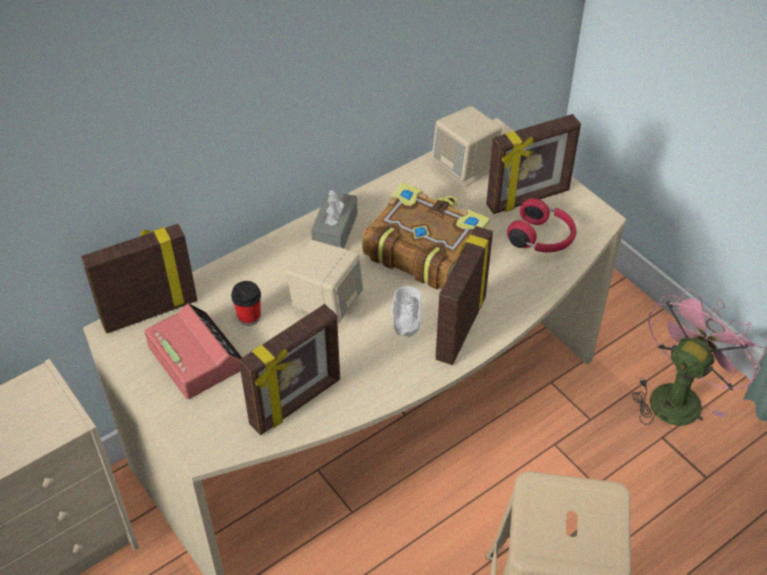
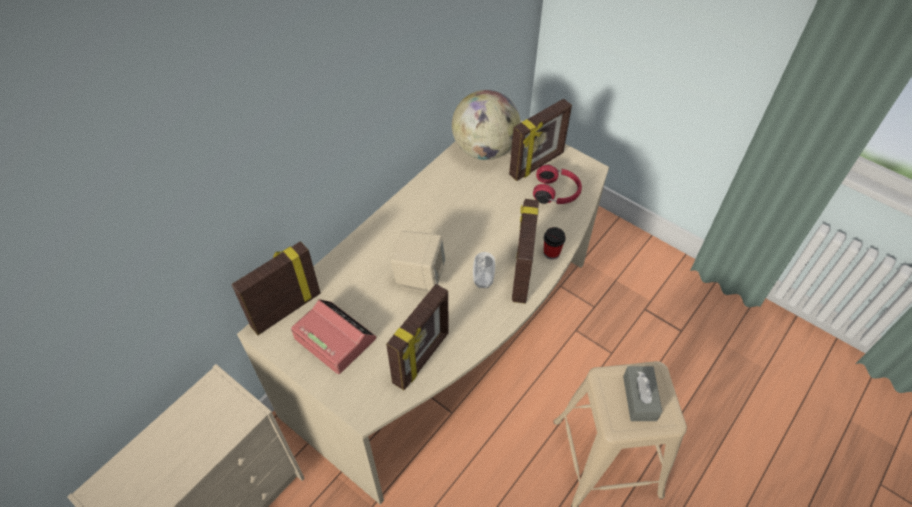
camera: 15 degrees left, 5 degrees up
(249, 317) = (364, 298): cup -> cup (551, 253)
(335, 230) = (406, 216): grey tissue box -> grey tissue box (639, 398)
(423, 248) = (475, 217): book -> none
(465, 169) = (485, 150): beige speaker -> globe
(679, 396) = (647, 277): pink fan -> none

